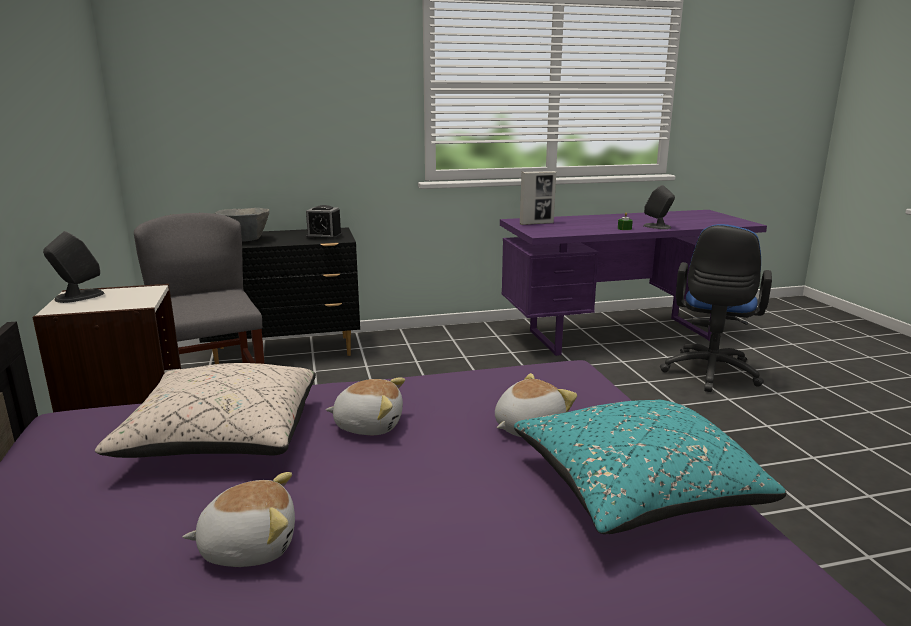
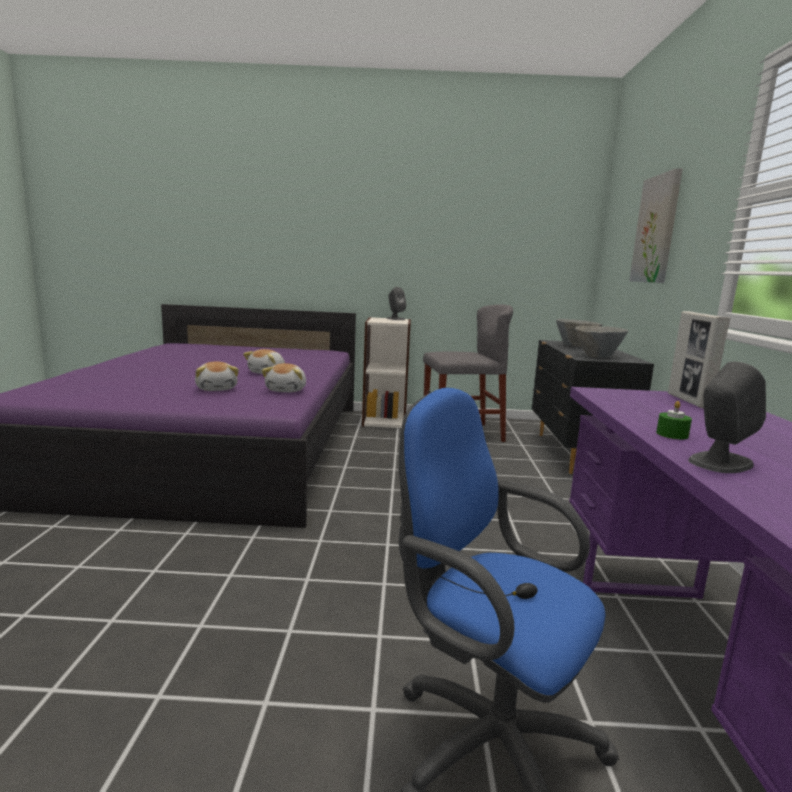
camera: 105 degrees right, 5 degrees down
(223, 438) = (287, 361): beige pillow -> none
(249, 546) = (203, 358): plush toy -> plush toy (287, 390)
(291, 101) = (656, 229): none -> picture
(324, 236) = (597, 356): alarm clock -> grey bowl
(634, 491) = (128, 391): turquoise pillow -> none

